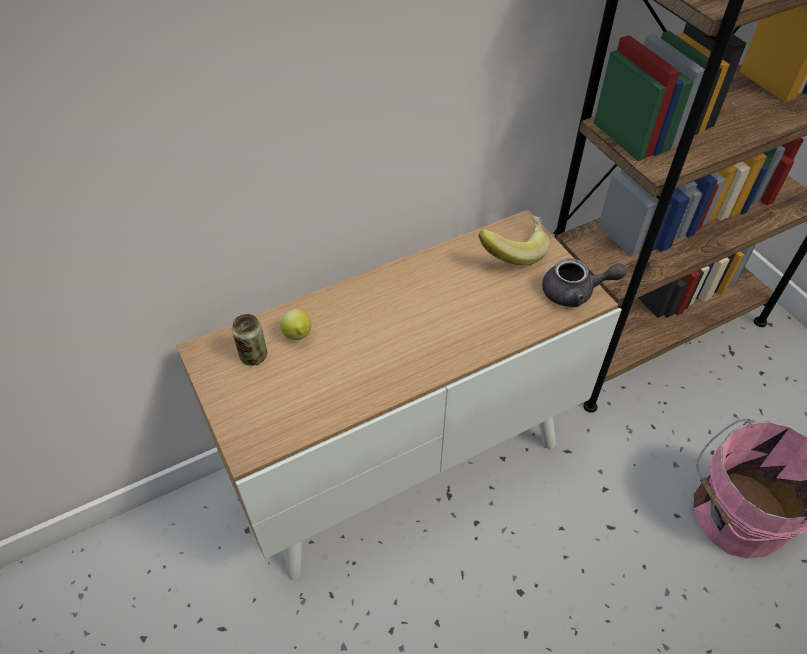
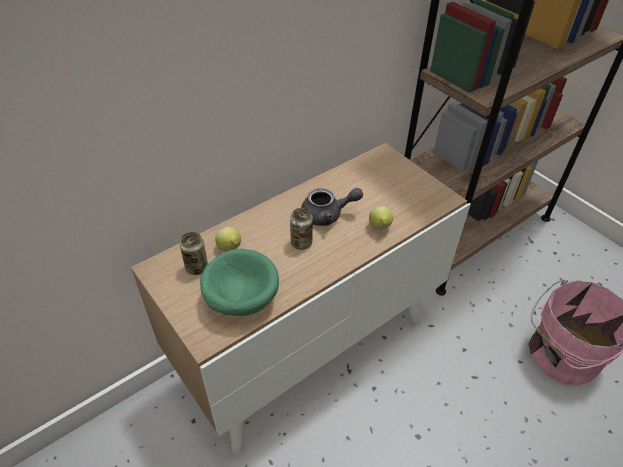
camera: 10 degrees left, 5 degrees down
(299, 401) = (240, 297): none -> green bowl
(387, 339) = (301, 243): none -> can
(492, 330) = (380, 228): none -> lemon
(512, 250) = (381, 171): banana -> none
(575, 293) = (434, 195): grey teapot -> grey teapot (327, 215)

